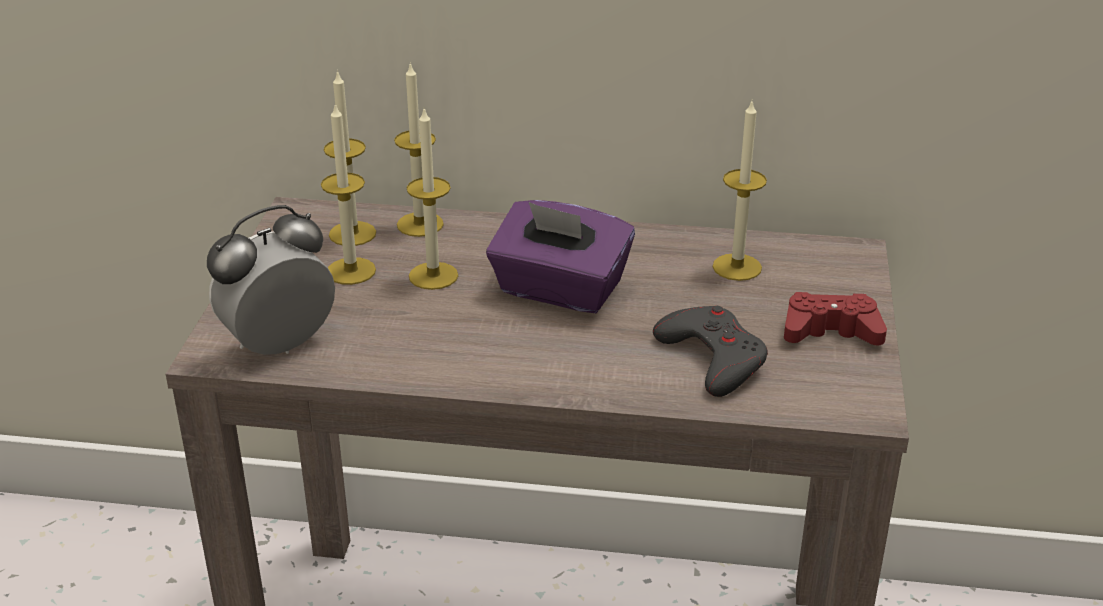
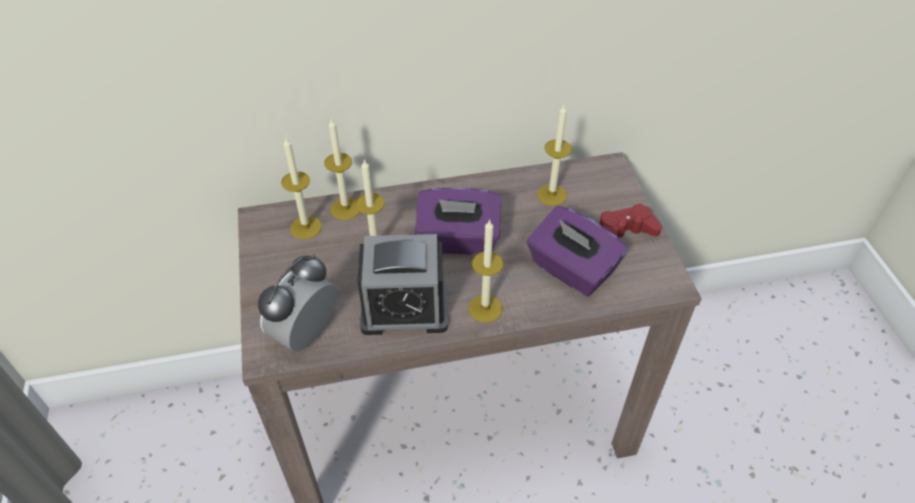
camera: 20 degrees left, 15 degrees up
(351, 271) = (321, 259): candle -> candle (485, 308)
(432, 348) = (404, 308): none -> alarm clock
(712, 358) = (571, 269): grey game controller -> purple tissue box

